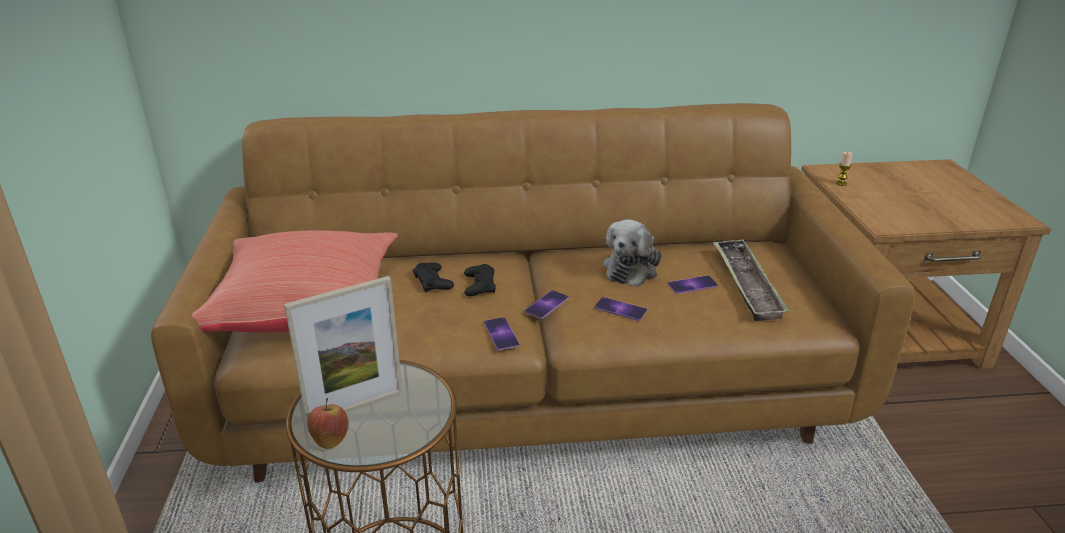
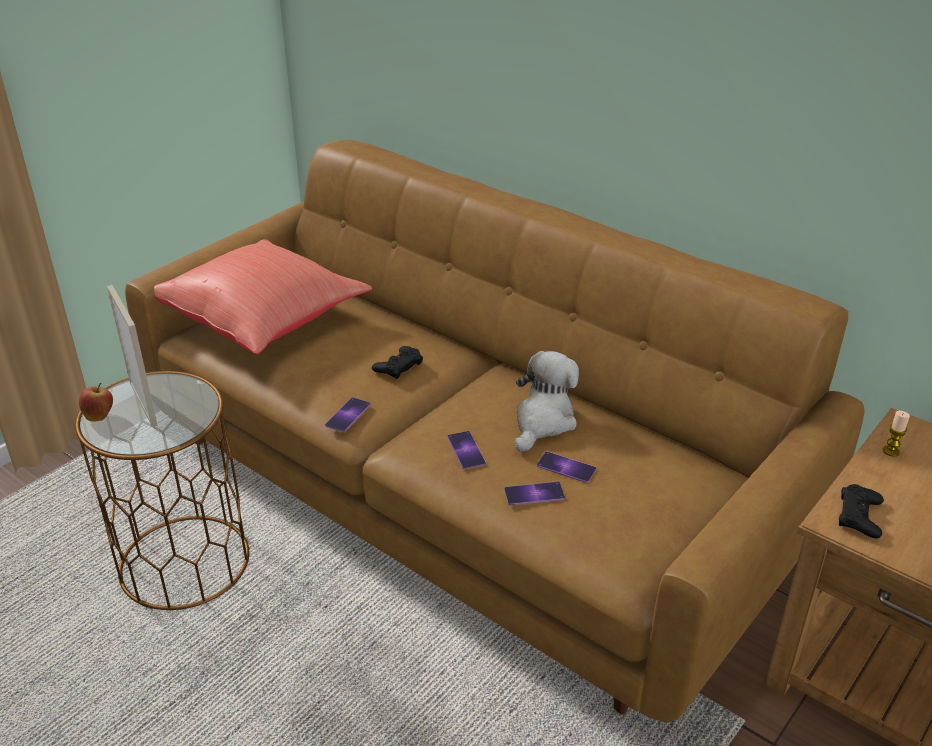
camera: 45 degrees right, 5 degrees up
(355, 407) = (143, 404): picture frame -> picture frame turned 135 degrees counterclockwise
(433, 281) = (372, 344): black game controller -> black game controller (859, 516)
(547, 304) = (421, 412): phone -> phone (534, 494)
(632, 268) = (543, 422): plush toy -> plush toy turned 135 degrees clockwise
(747, 284) = (619, 497): tray -> none

